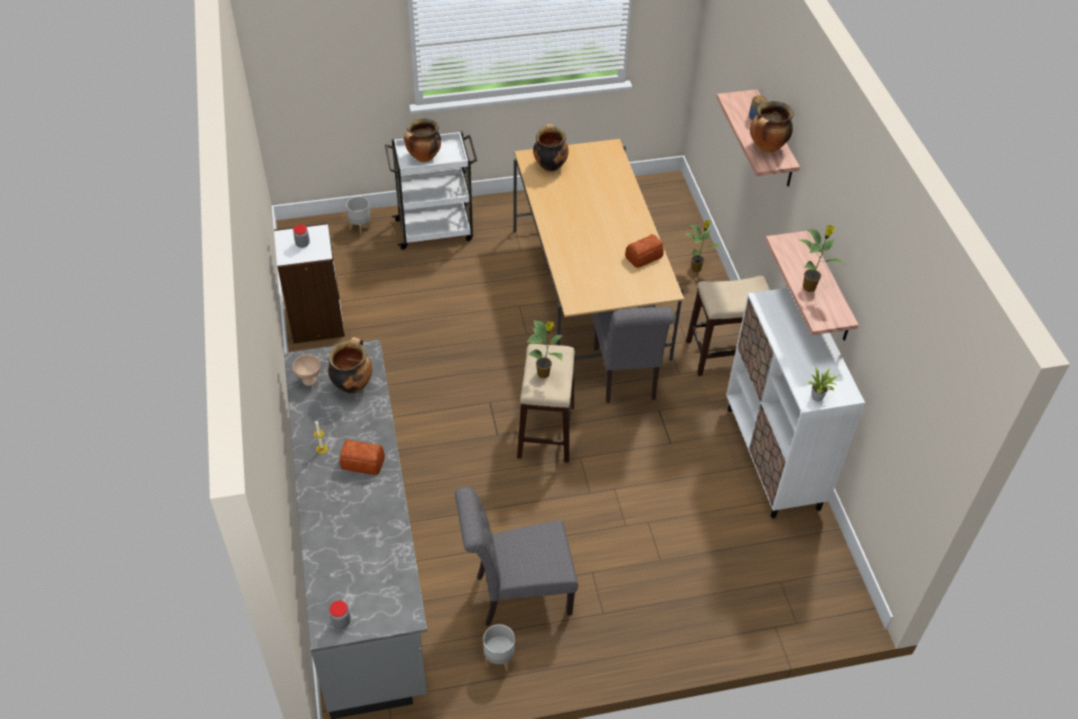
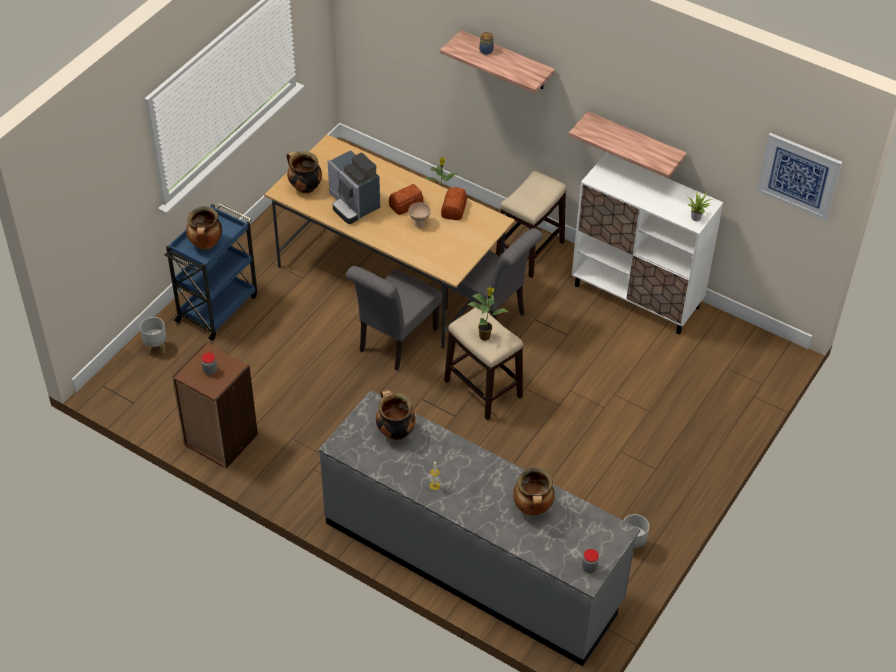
camera: 45 degrees left, 0 degrees up
(309, 380) = (362, 452): beige bowl -> beige bowl (419, 224)
(316, 321) = (220, 440): white bookcase -> brown bookcase
(363, 463) = (472, 472): bread -> bread (407, 204)
(436, 230) = (218, 307): white cart -> blue cart
(516, 595) = (594, 501): grey chair -> grey chair (394, 342)
(569, 200) = (353, 204): none -> coffee machine
(767, 147) = (519, 68): cooking pot -> cooking pot (533, 508)
(810, 287) = (633, 148): potted plant -> none
(929, 414) = (799, 175): none -> picture

